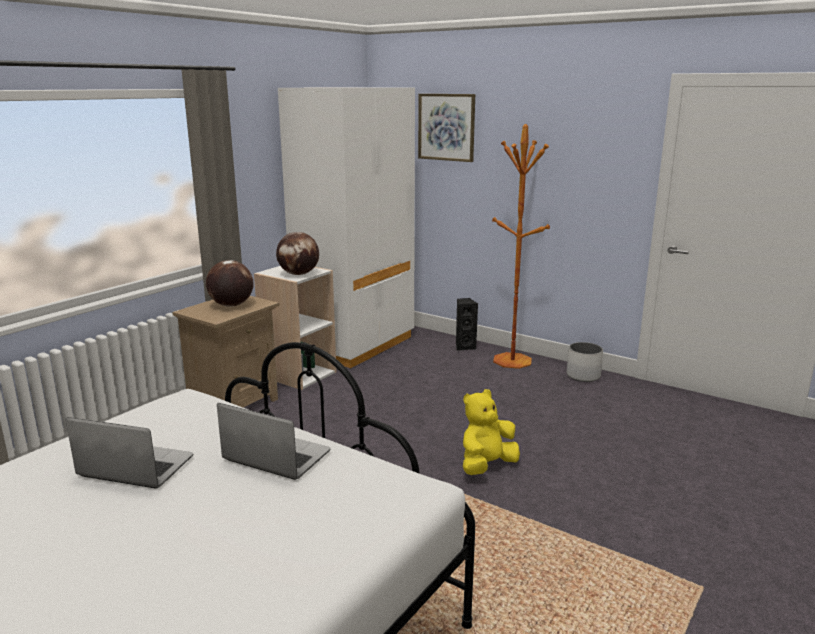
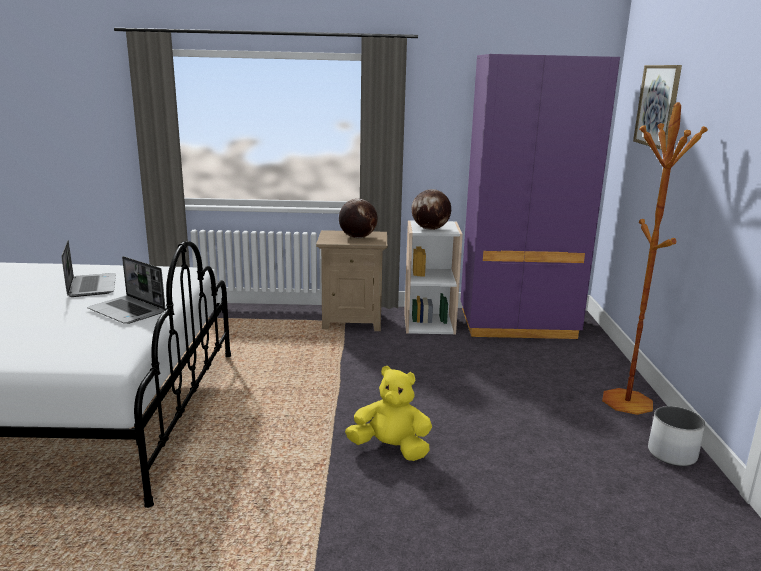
camera: 55 degrees right, 0 degrees up
(275, 457) = (128, 311): laptop -> laptop turned 135 degrees clockwise
(355, 345) = (517, 324): white wardrobe -> purple wardrobe
(464, 346) = (609, 368): black speaker -> none

